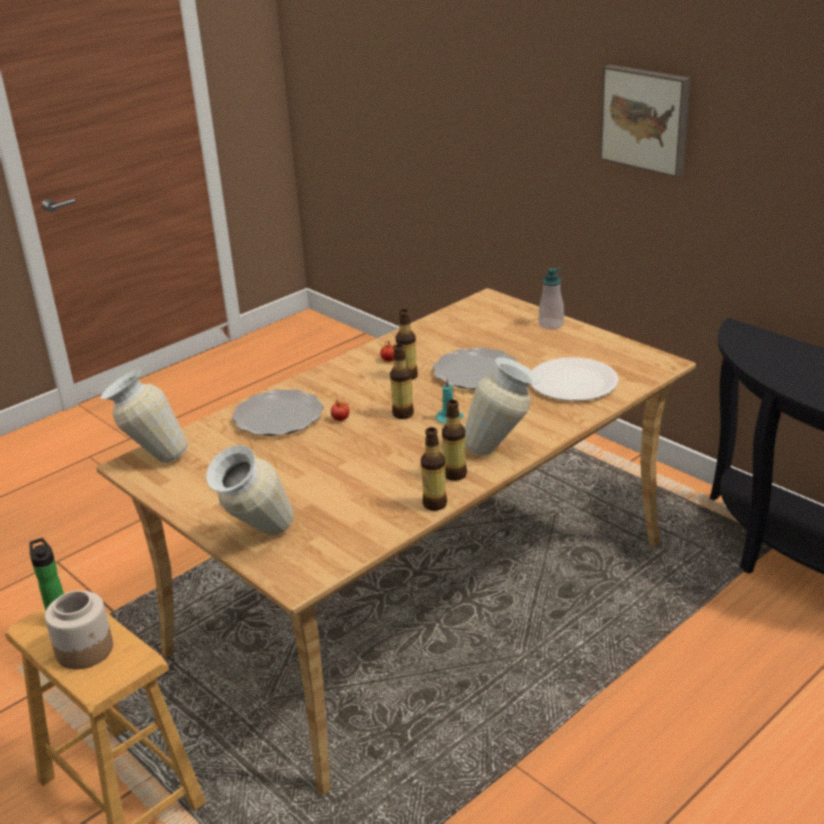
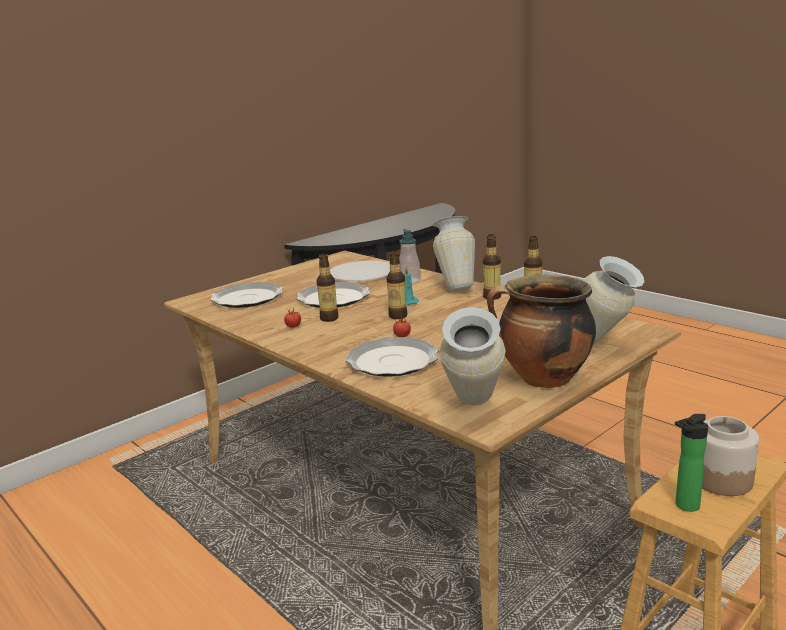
camera: 90 degrees left, 10 degrees down
(197, 496) = (543, 380): none -> cooking pot
(487, 326) = (247, 298): none -> plate
(551, 324) = (260, 281): soap dispenser -> soap dispenser (410, 281)
(646, 119) = (184, 127): picture -> none

